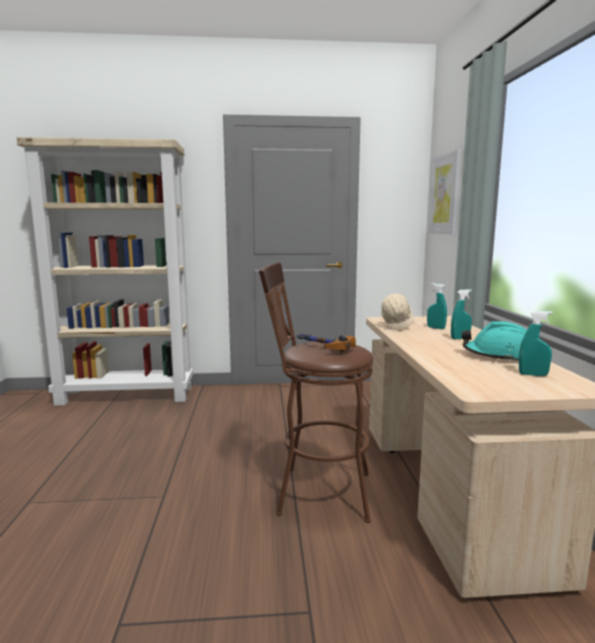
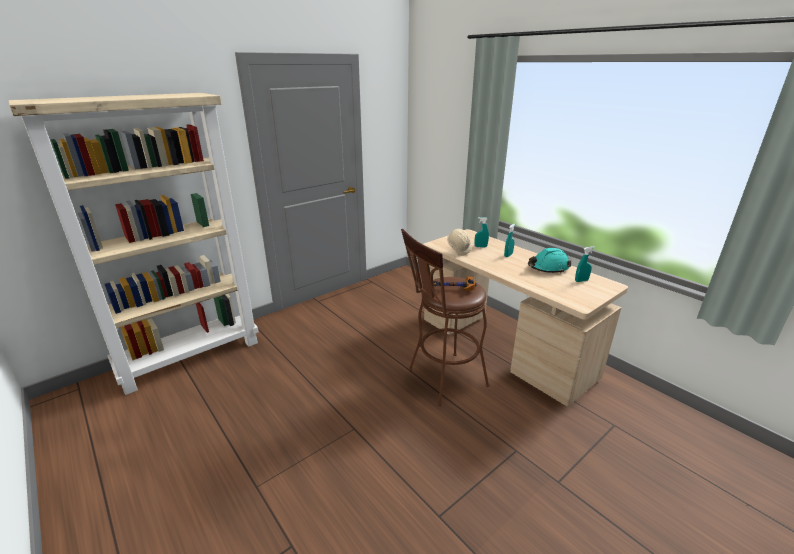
camera: 35 degrees left, 15 degrees up
(445, 194) = (434, 127): picture -> none

